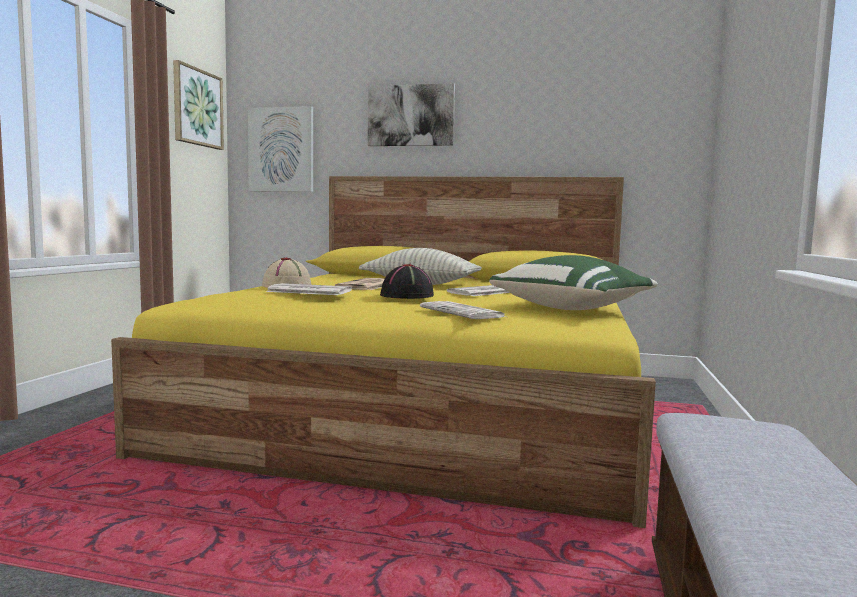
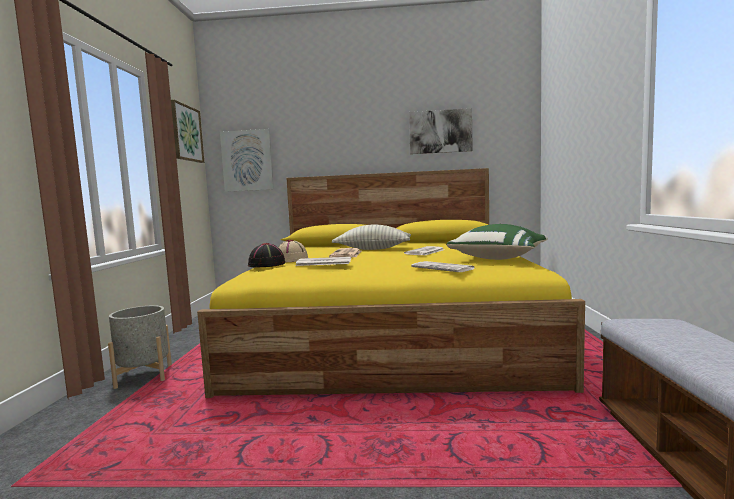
camera: 10 degrees left, 0 degrees up
(69, 422) = (144, 376): none -> grey planter
(407, 296) = (386, 259): black hat -> black hat (267, 265)
(411, 116) = (342, 133): picture -> picture (440, 131)

